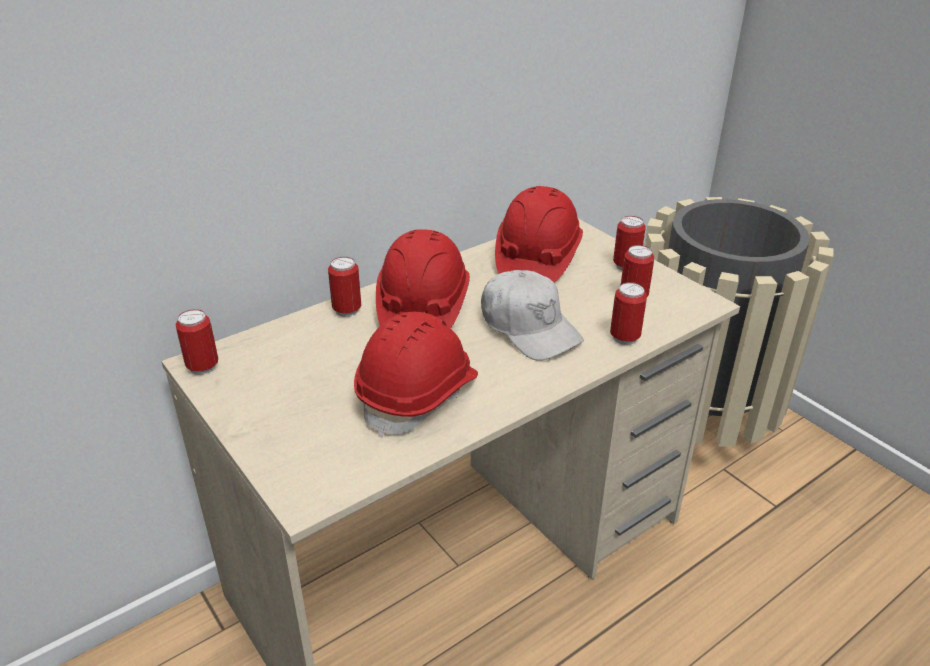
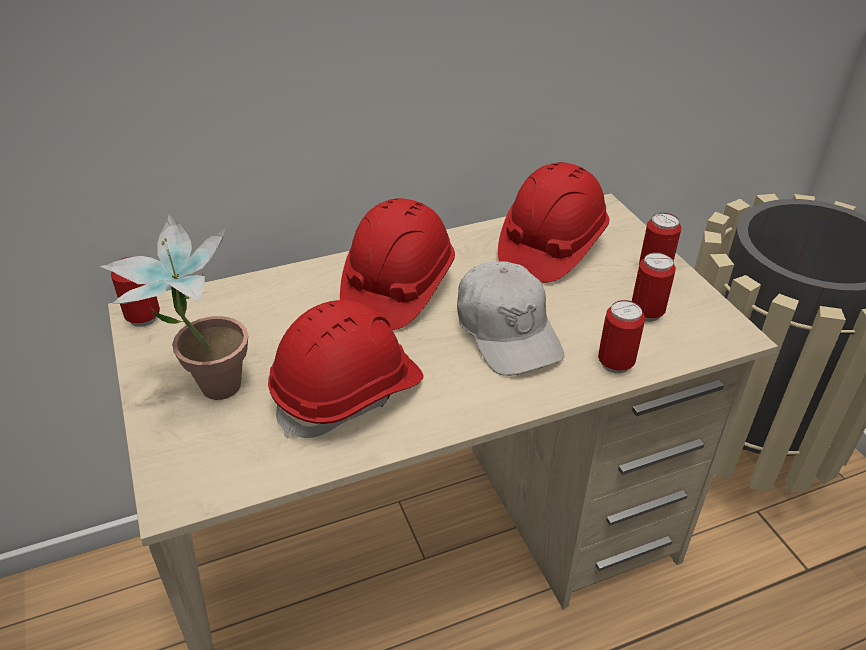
camera: 15 degrees right, 5 degrees up
(290, 413) = (205, 389): none -> potted plant
(347, 310) = (317, 276): can -> none

